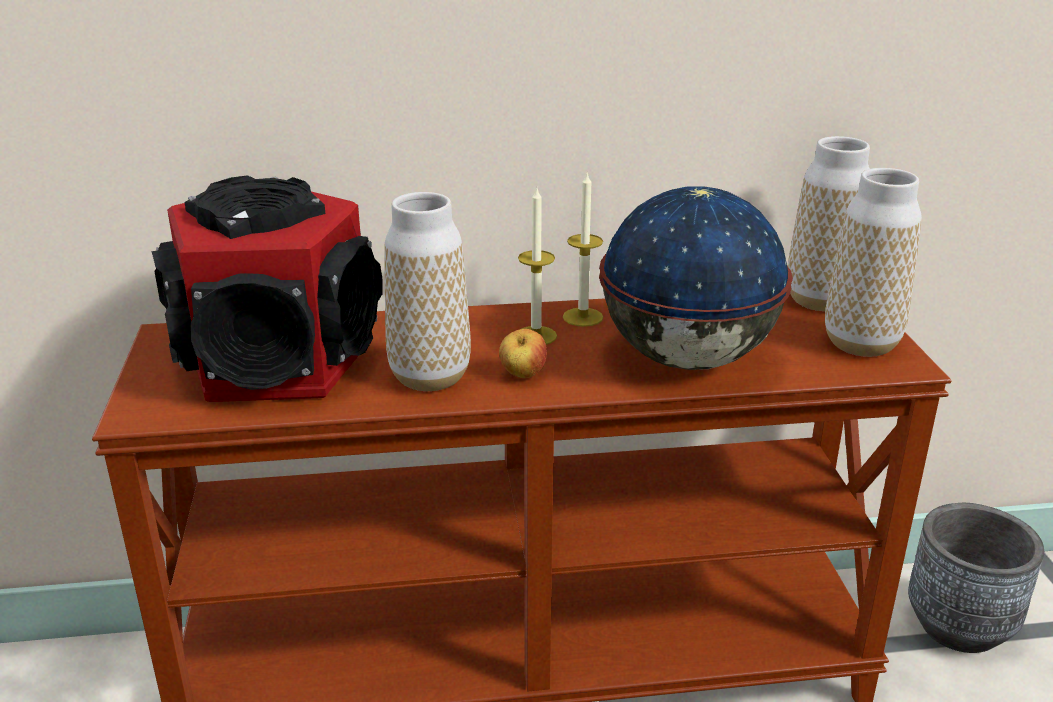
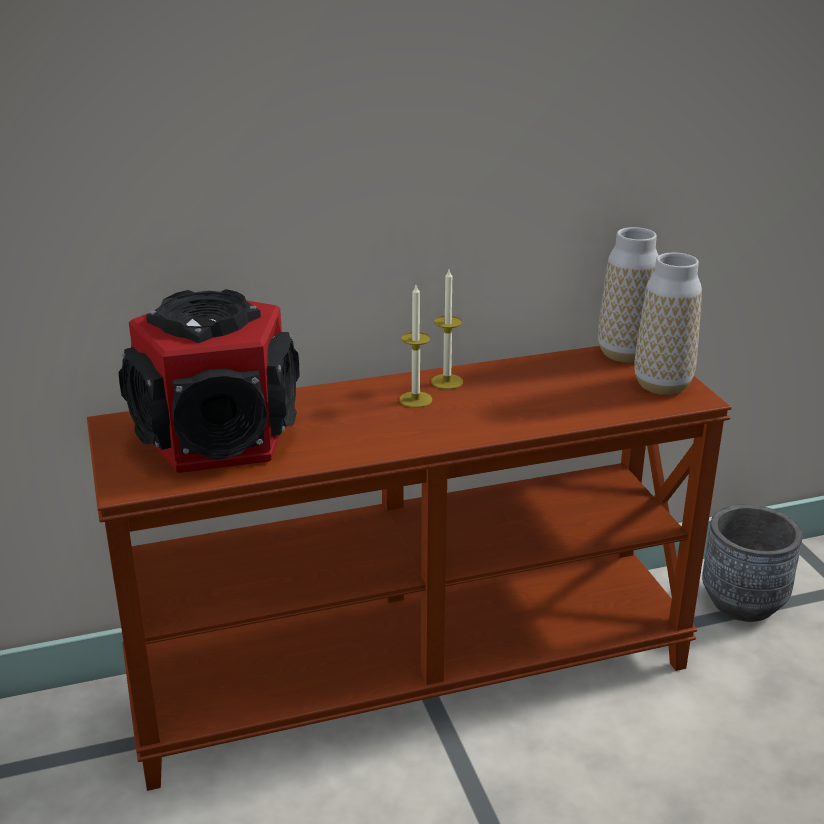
camera: 10 degrees left, 0 degrees up
(430, 377) = (345, 438): vase -> none
(522, 375) = (416, 431): apple -> none
(686, 359) = (536, 407): globe -> none

